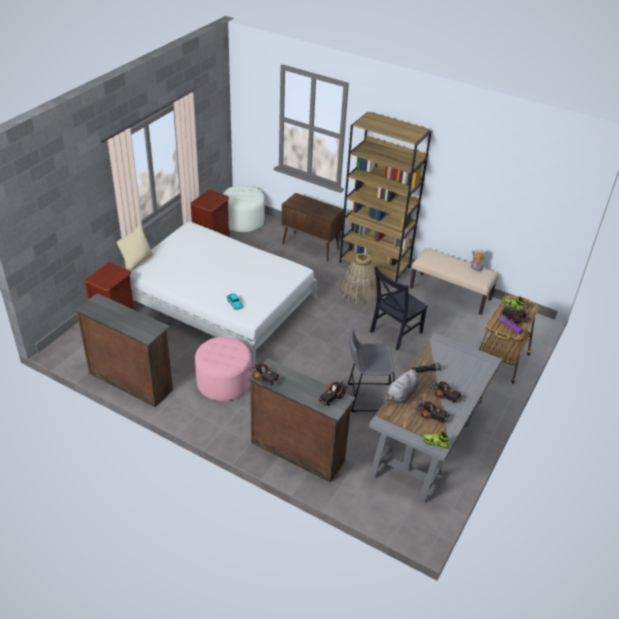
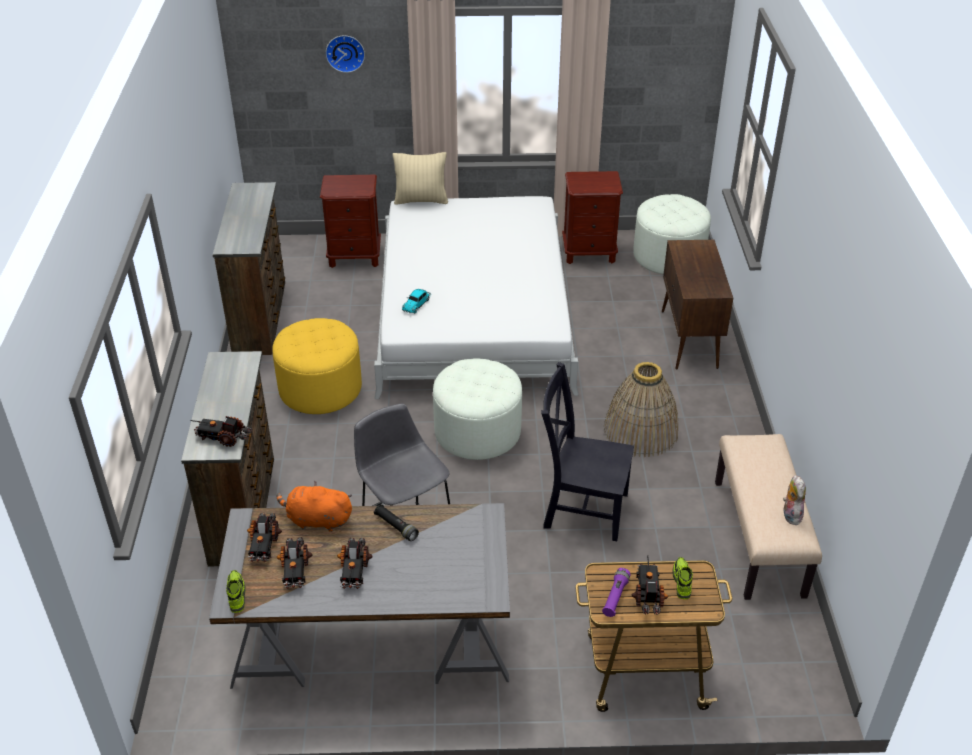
camera: 60 degrees right, 0 degrees up
(74, 192) = (345, 52): none -> wall clock
(224, 382) = (320, 388): pink ottoman -> yellow ottoman
(265, 378) = (218, 365): toy truck -> toy truck (263, 544)
(313, 341) = (477, 431): none -> white ottoman
(375, 265) = (728, 421): brown bookcase -> none
(401, 395) = (317, 520): grey plush toy -> orange plush toy

